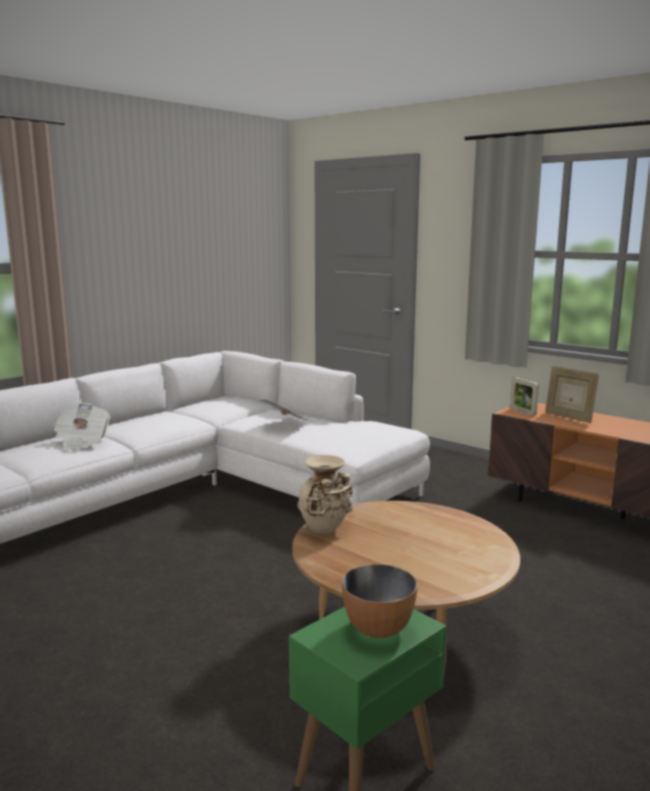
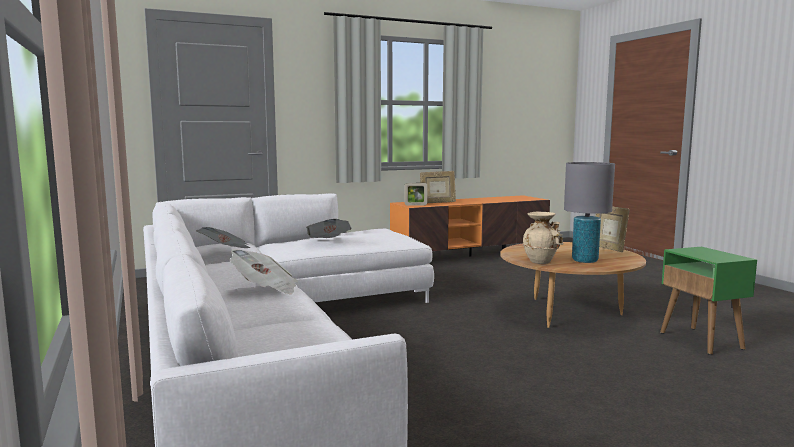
camera: 65 degrees left, 5 degrees down
(204, 407) = (226, 252): none -> newspaper
(361, 555) = (585, 260): none -> grey table lamp
(378, 629) = (708, 252): bowl -> none
(481, 567) = (608, 249): none -> picture frame

